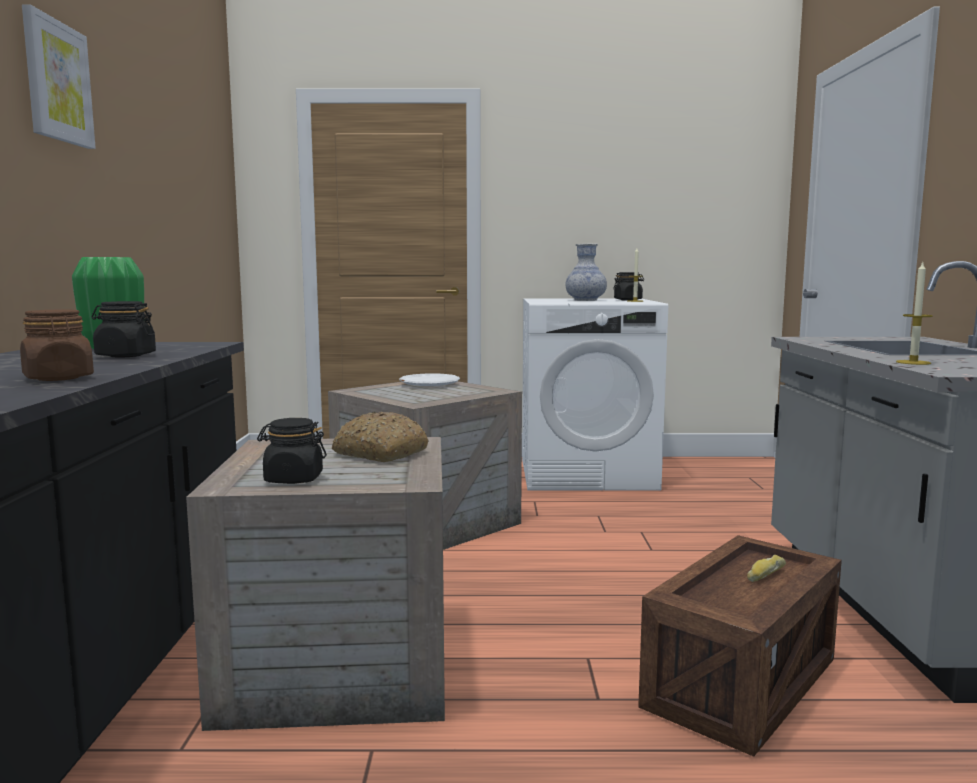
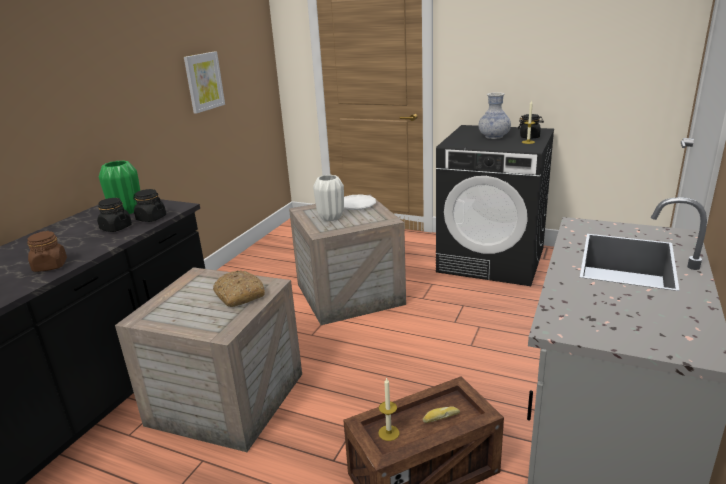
camera: 25 degrees right, 15 degrees up
(57, 82) = (100, 43): picture -> picture (203, 82)
(293, 479) = (172, 317): black jar -> black jar (151, 218)
(410, 393) = (331, 218): none -> white vase
(587, 473) = (492, 260): white washing machine -> black washing machine
(913, 362) = (564, 301): candle -> candle (388, 433)

